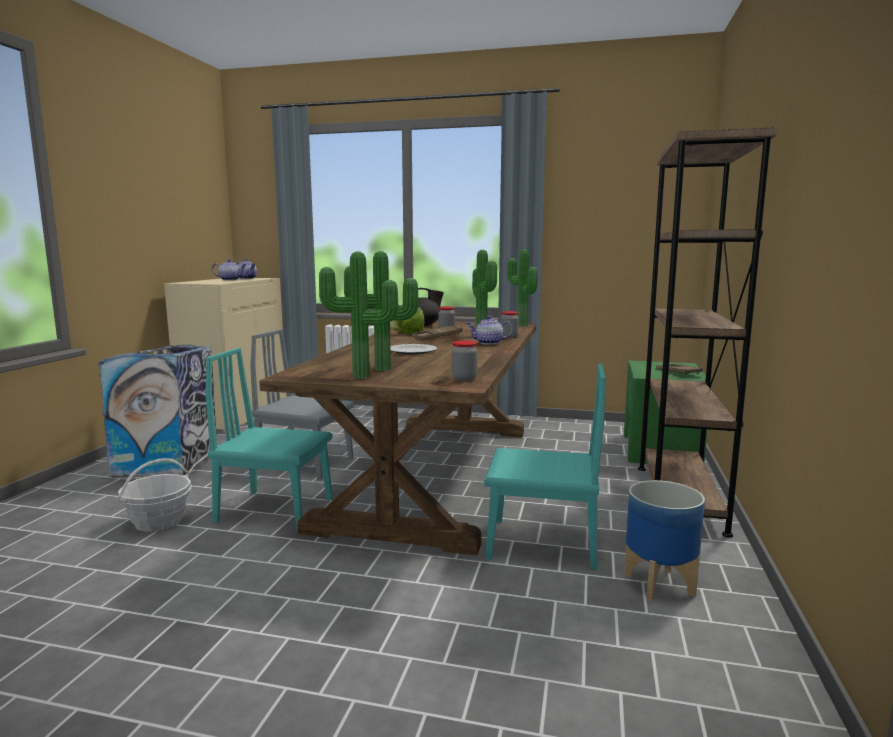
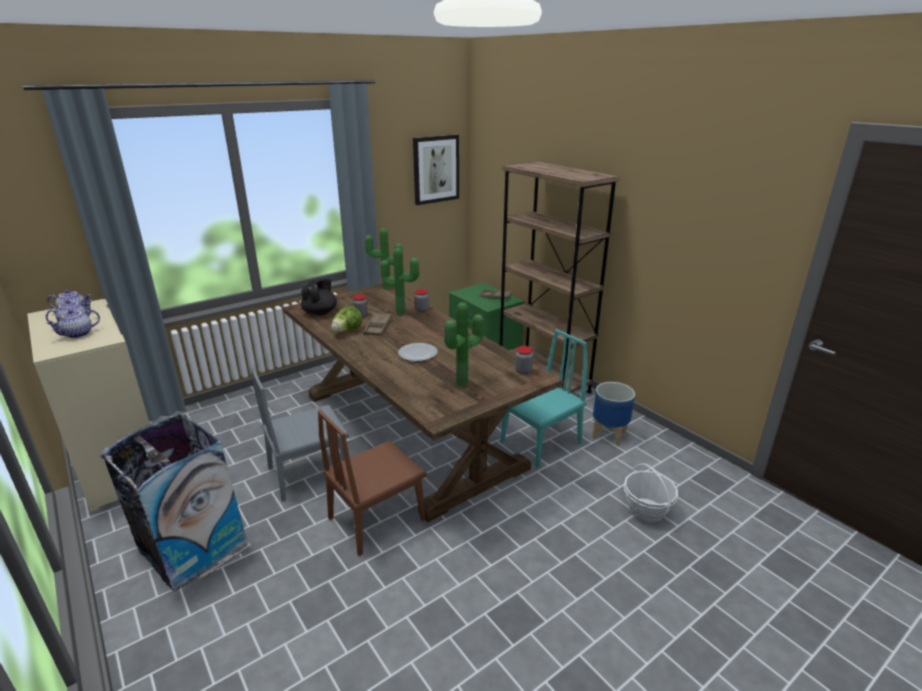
camera: 50 degrees left, 15 degrees up
(158, 521) = (319, 584): basket -> basket (646, 510)
(275, 510) = (377, 518): turquoise chair -> brown chair
(361, 377) = (476, 398): potted plant -> none
(488, 343) = (431, 323): teapot -> teapot (78, 334)
(648, 201) = (435, 169): none -> picture

